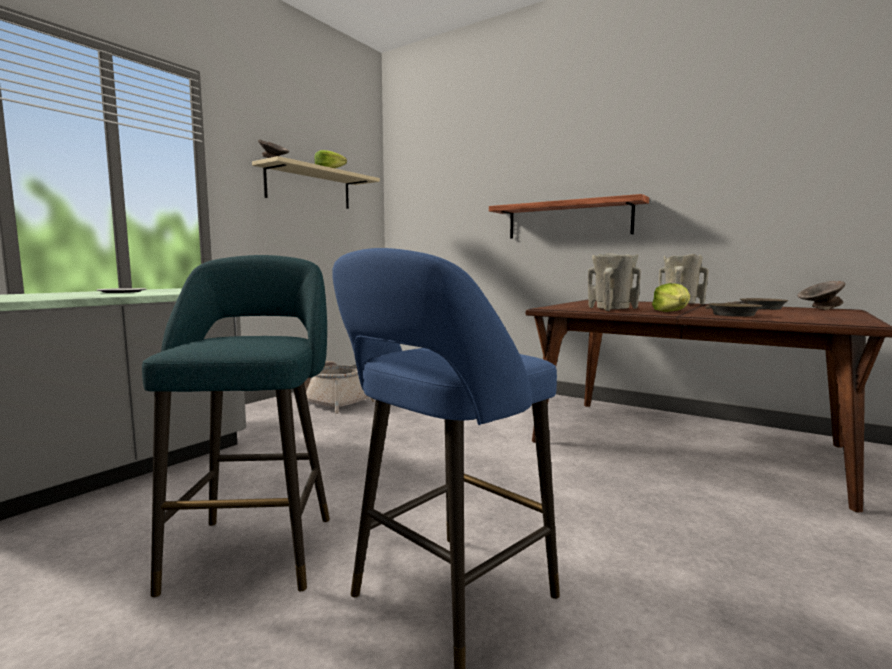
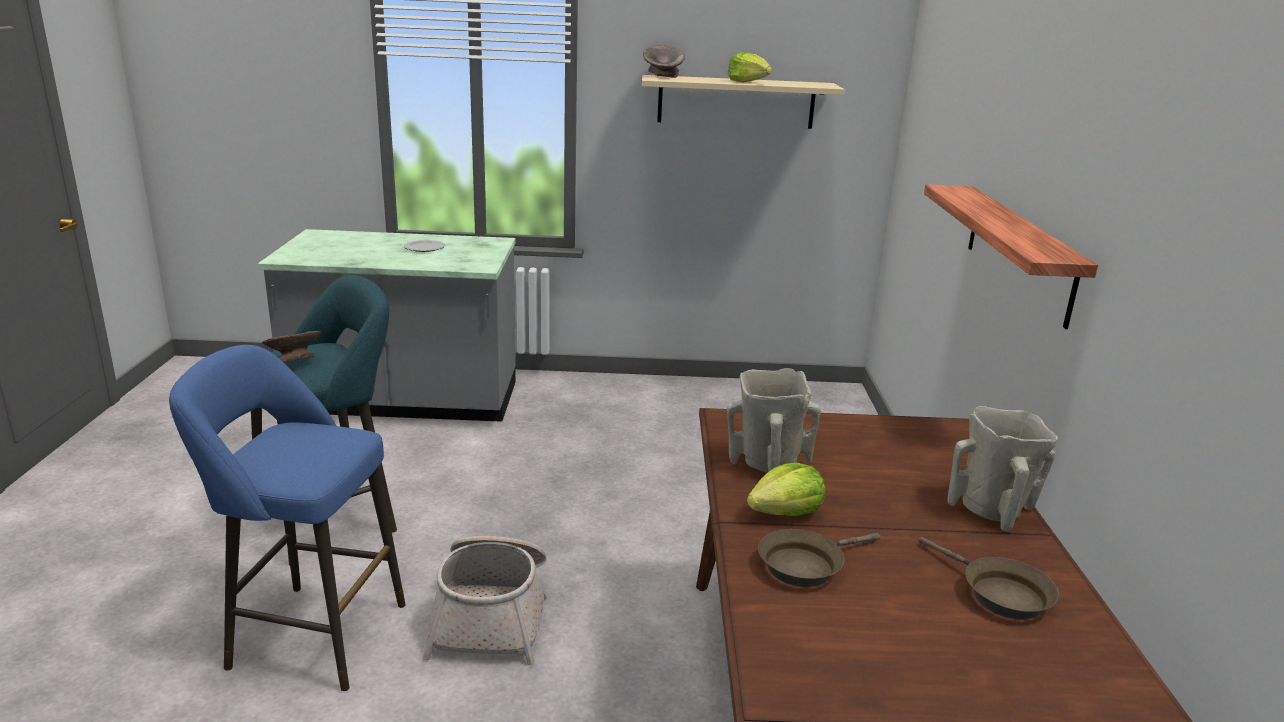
camera: 55 degrees right, 15 degrees up
(332, 402) = (672, 410): basket -> basket (492, 614)
(819, 309) = (1107, 671): grey bowl -> grey bowl (294, 363)

